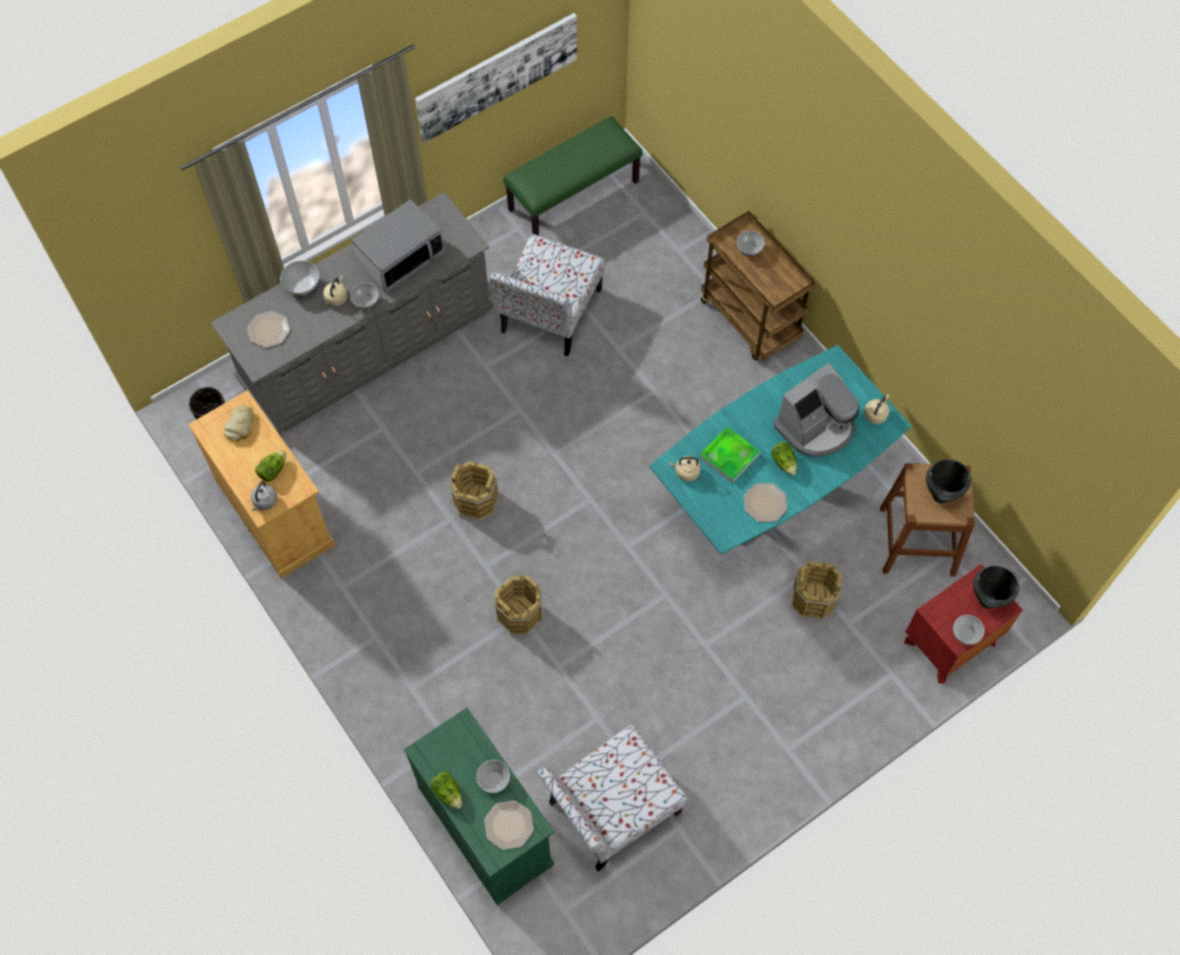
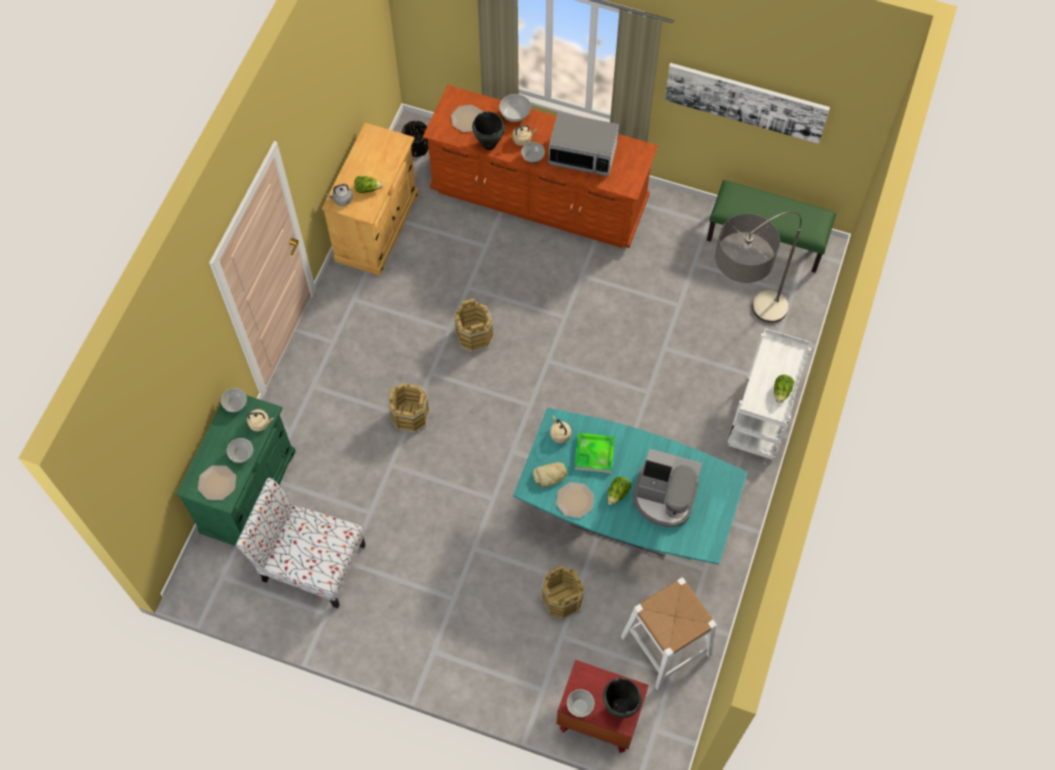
camera: 55 degrees right, 0 degrees up
(240, 425) = (385, 150): bread -> bread (550, 475)
(367, 346) = (539, 196): grey dresser -> brown dresser
(448, 792) = (216, 433): lettuce -> lettuce (782, 392)
(550, 312) = (656, 286): chair -> none
(649, 279) = (738, 331): none -> floor lamp
(749, 249) = (780, 363): bowl -> bowl (236, 404)
(751, 320) = (761, 419): brown cart -> white cart
(876, 414) = (708, 533): beige kettle -> beige kettle (260, 423)
(917, 541) = (666, 646): brown stool -> white stool
(941, 496) = (673, 618): black cooking pot -> black cooking pot (489, 145)

